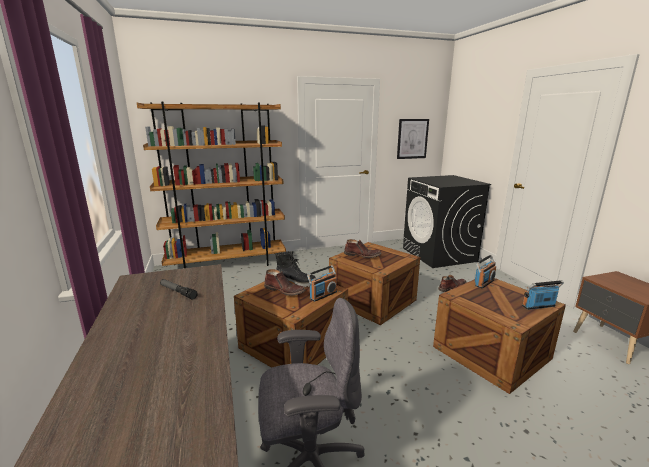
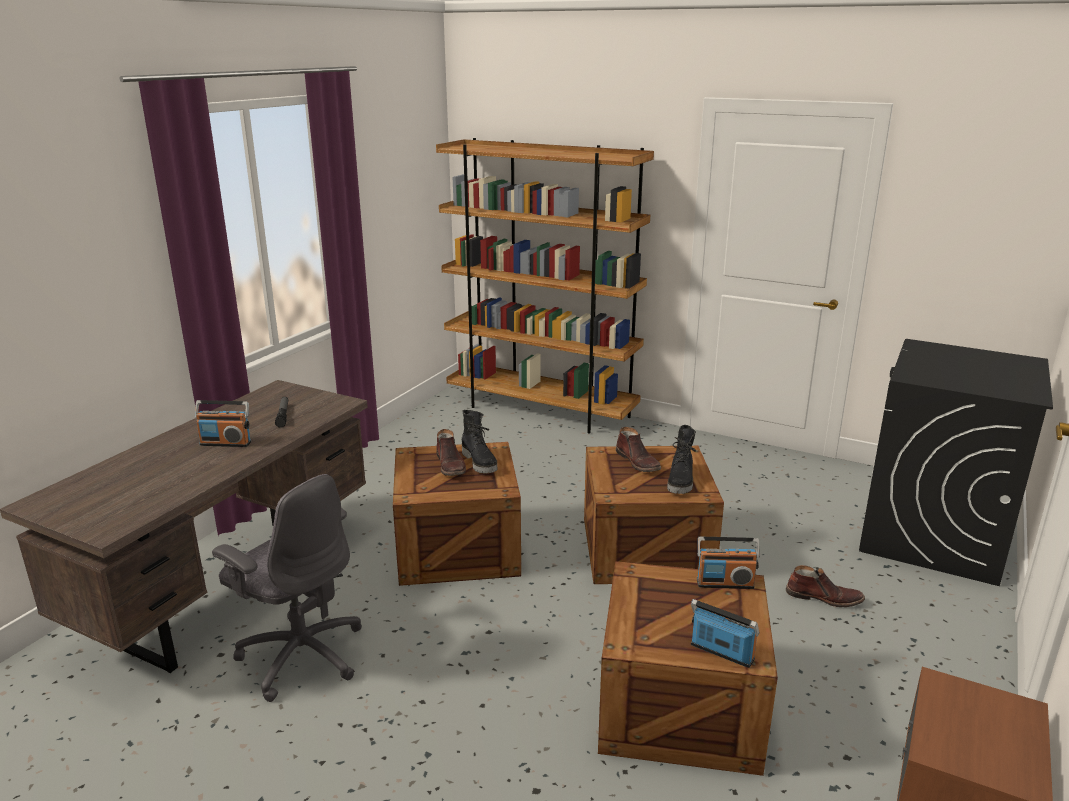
camera: 45 degrees right, 5 degrees up
(323, 295) = (477, 490): radio -> radio (226, 443)
(392, 256) = (681, 481): none -> black boot
(412, 139) = (971, 247): picture -> none

